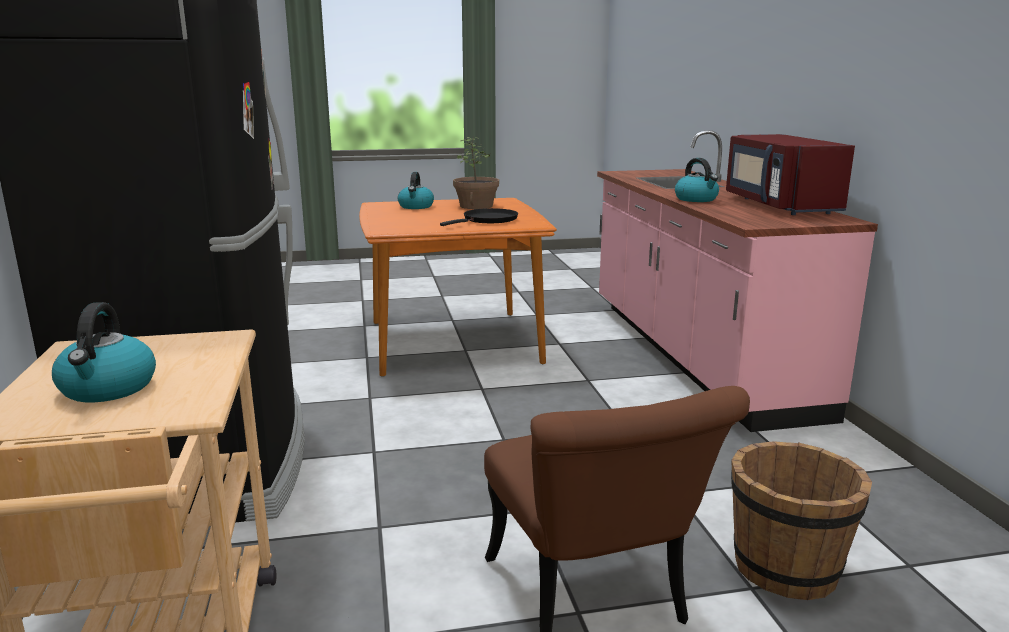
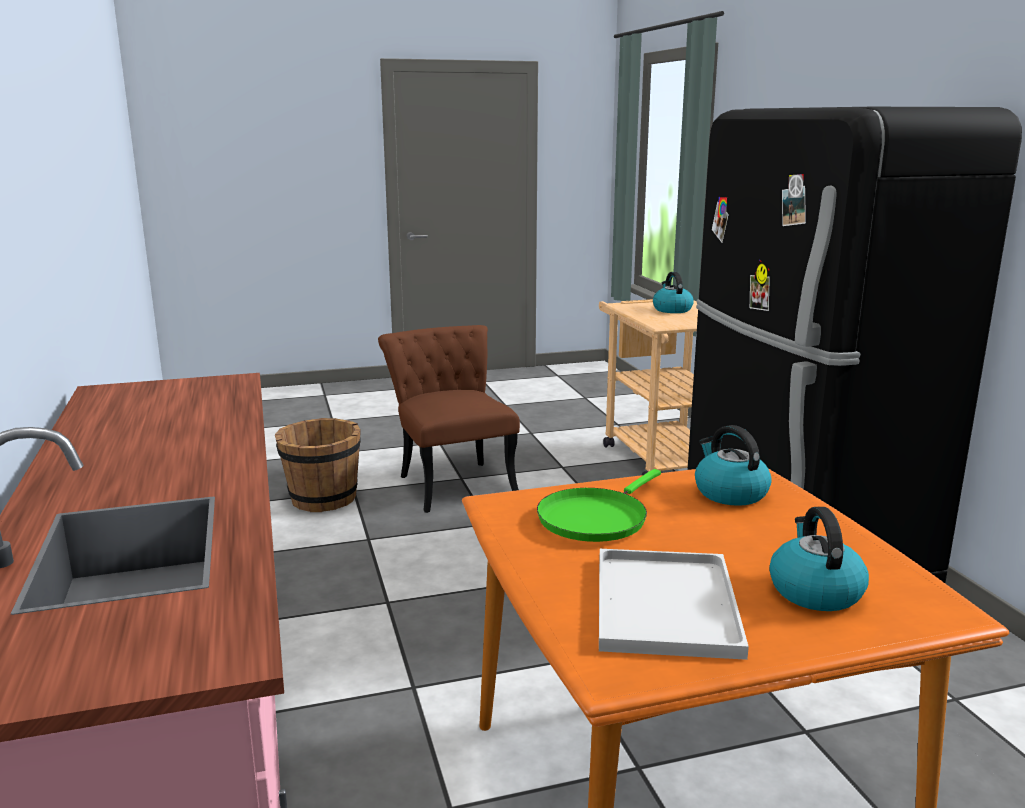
camera: 175 degrees right, 0 degrees up
(476, 206) = (663, 602): potted plant -> white tray
(488, 220) = (595, 518): black frying pan -> green frying pan
(696, 199) = (216, 443): kettle -> kettle (729, 493)
(778, 205) = (112, 425): red microwave -> none

